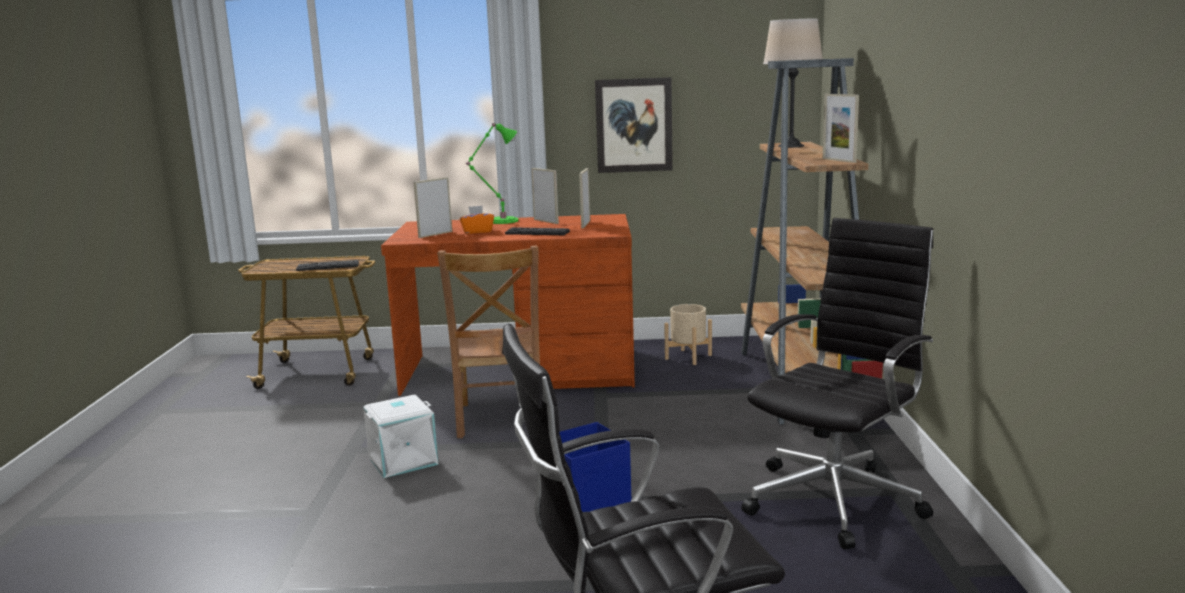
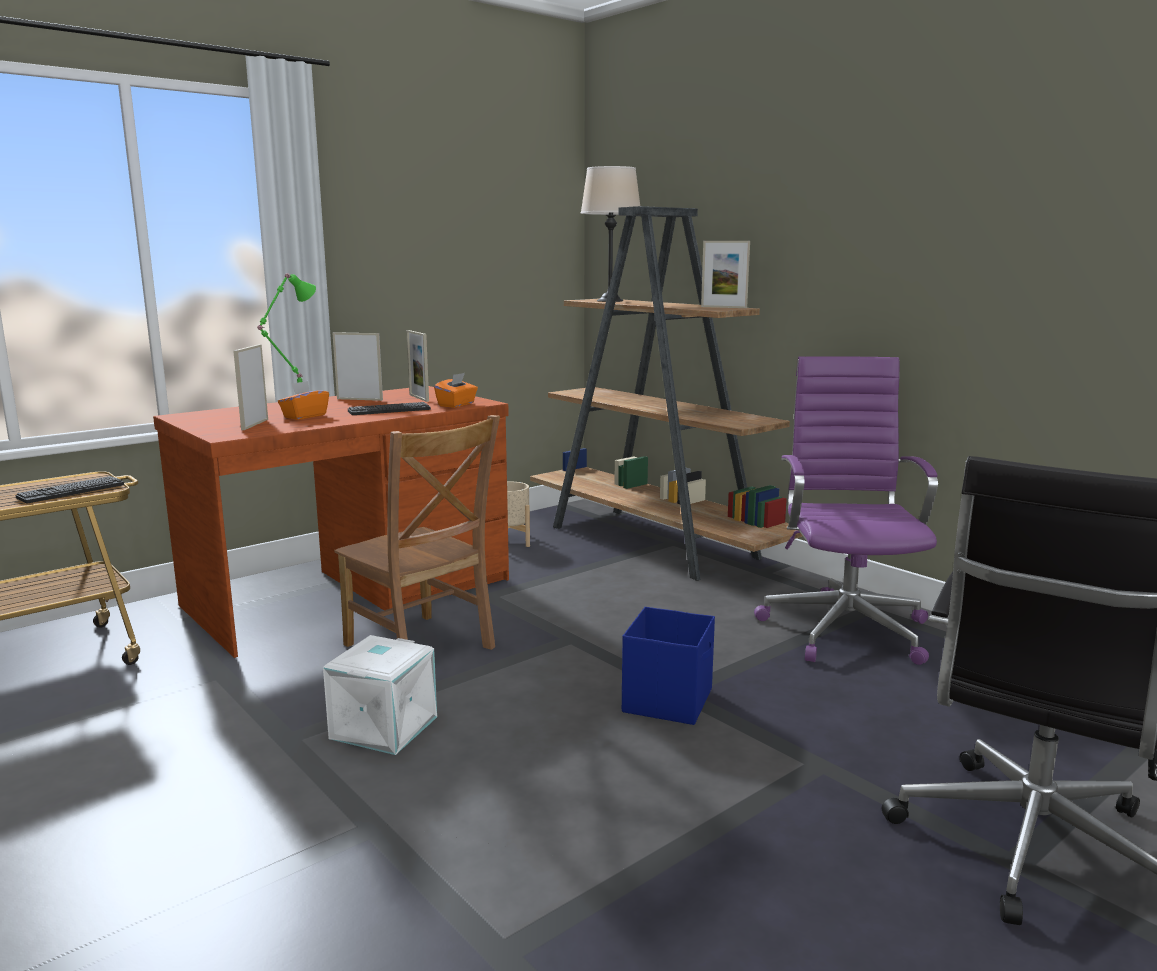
camera: 40 degrees left, 0 degrees up
(592, 233) = (457, 405): none -> orange tissue box
(634, 125) = (417, 281): picture -> none
(836, 499) = (845, 628): black office chair -> purple office chair

